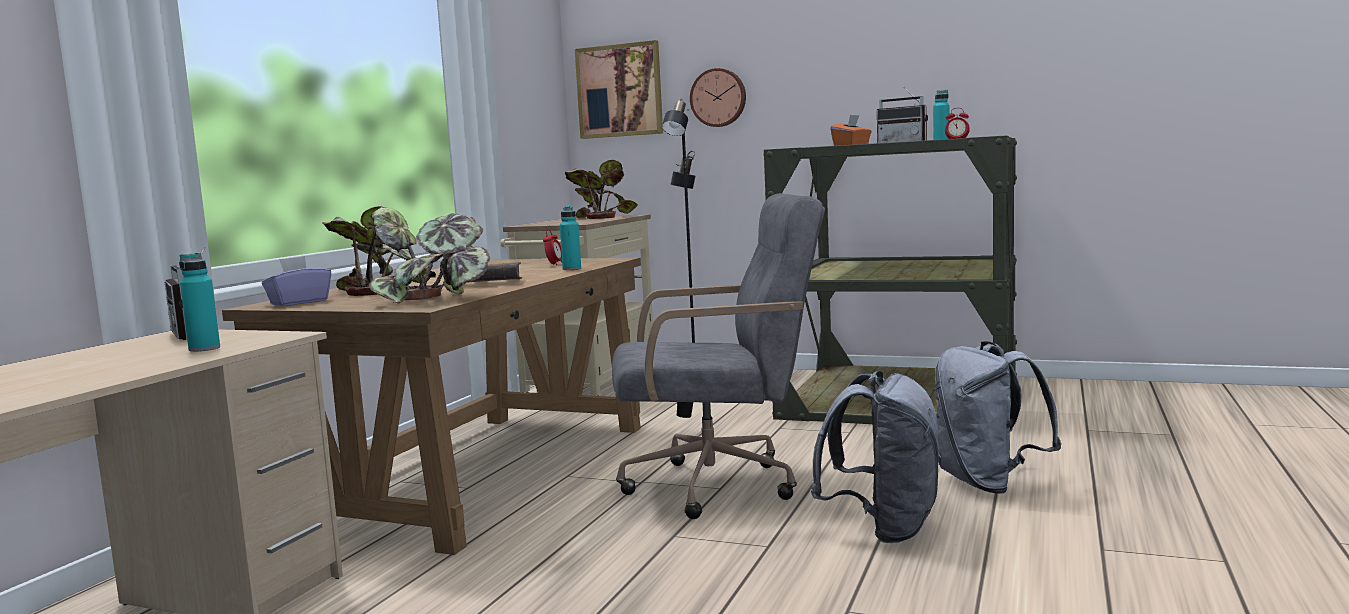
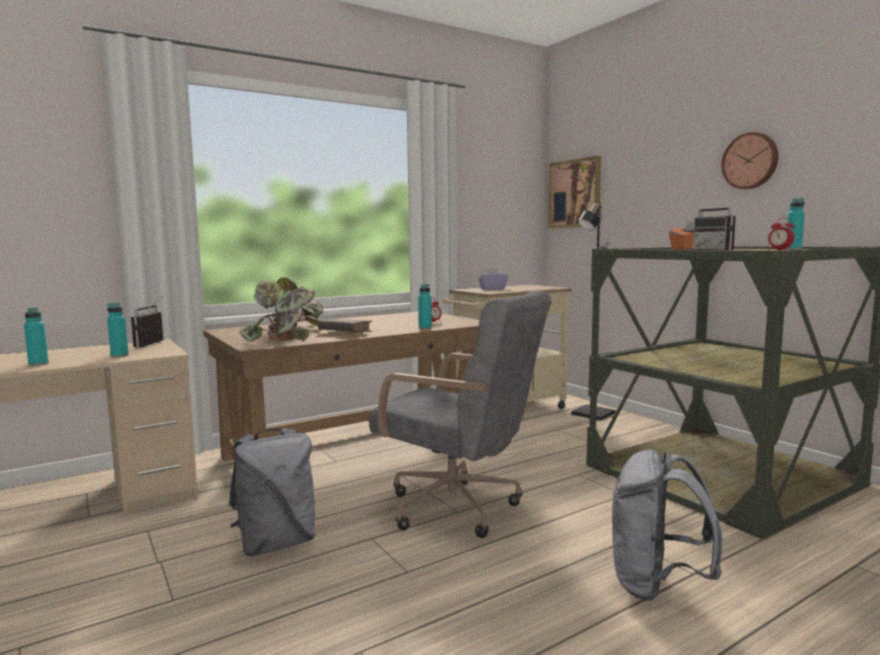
camera: 35 degrees right, 0 degrees up
(91, 376) = (38, 364): none -> turquoise bottle
(299, 302) = (237, 331): purple tissue box -> purple tissue box (492, 289)
(600, 217) = (533, 287): potted plant -> none
(718, 97) = (637, 200): wall clock -> wall clock (750, 161)
(884, 528) = (503, 592): grey backpack -> grey backpack (276, 543)

